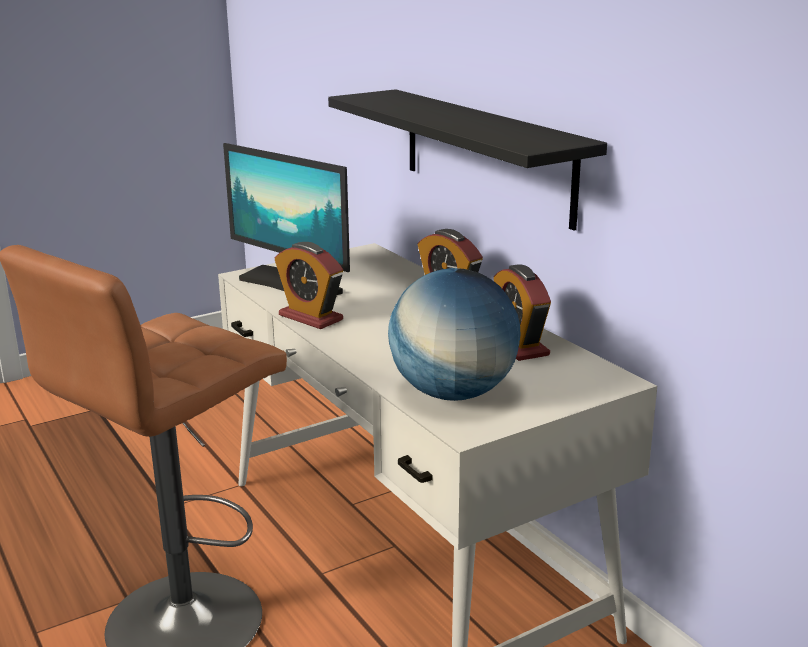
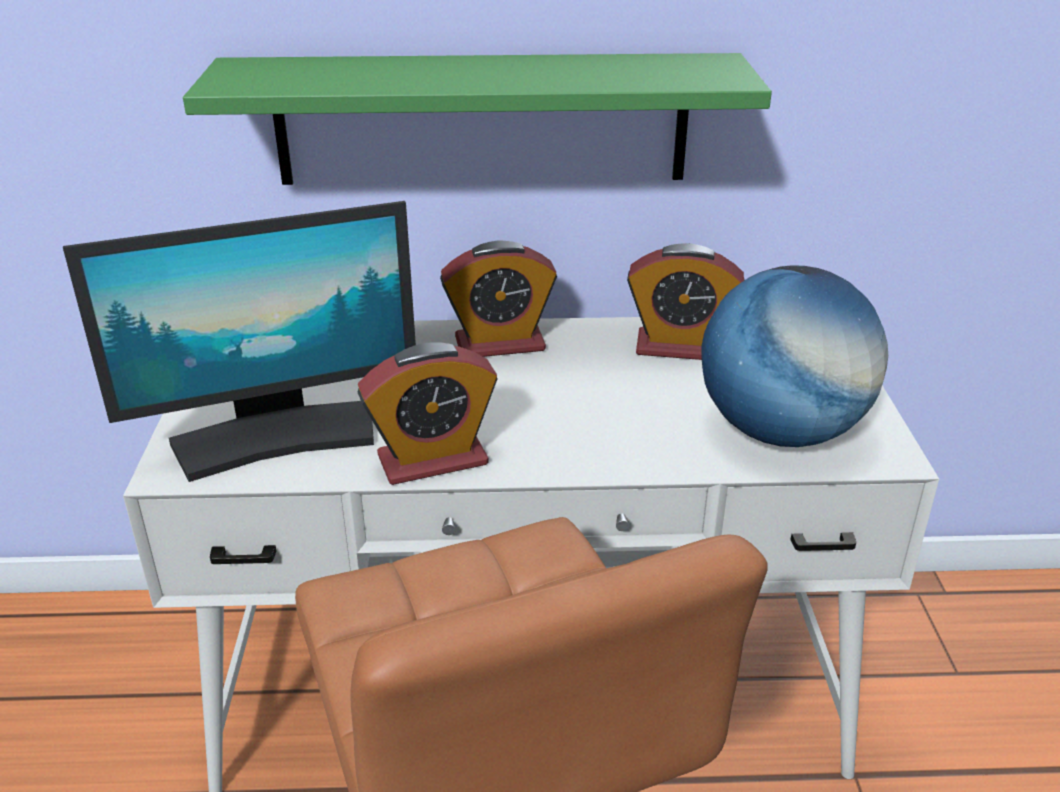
camera: 60 degrees left, 10 degrees up
(486, 155) = (482, 119): black shelf -> green shelf

